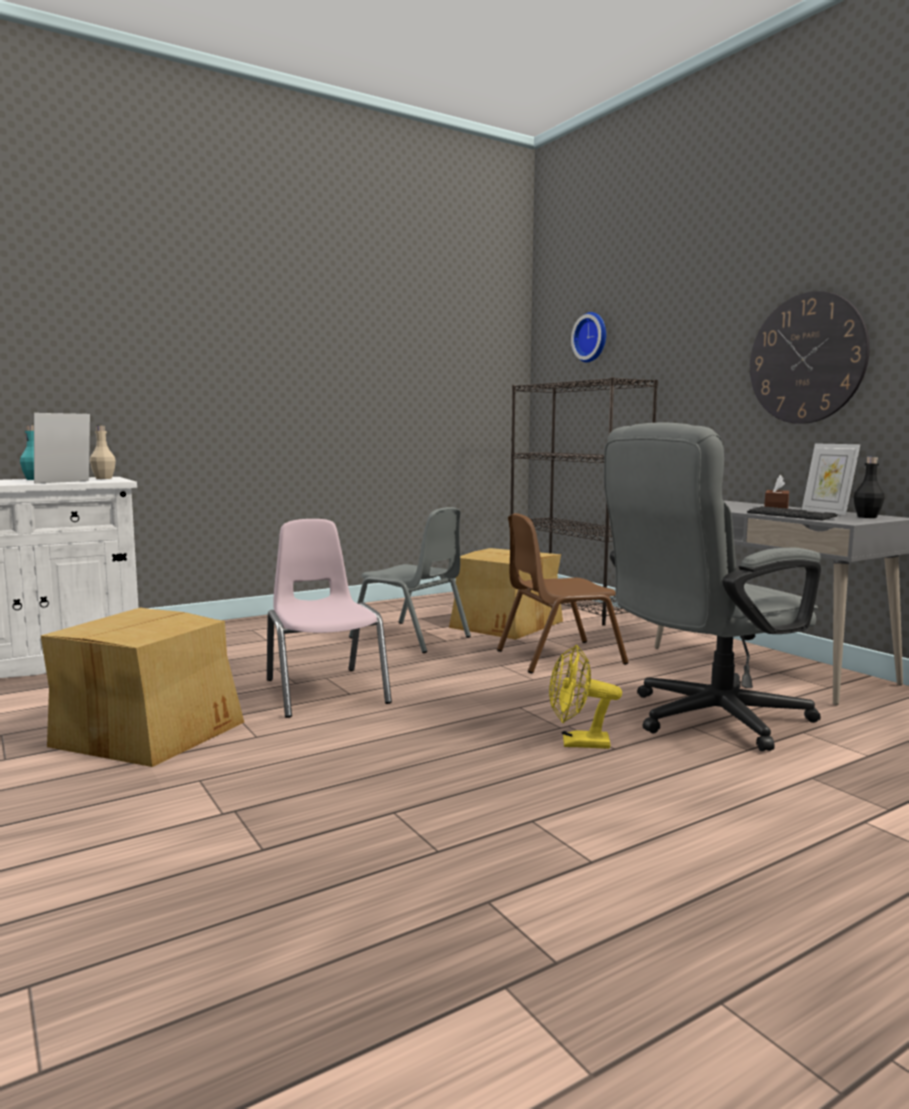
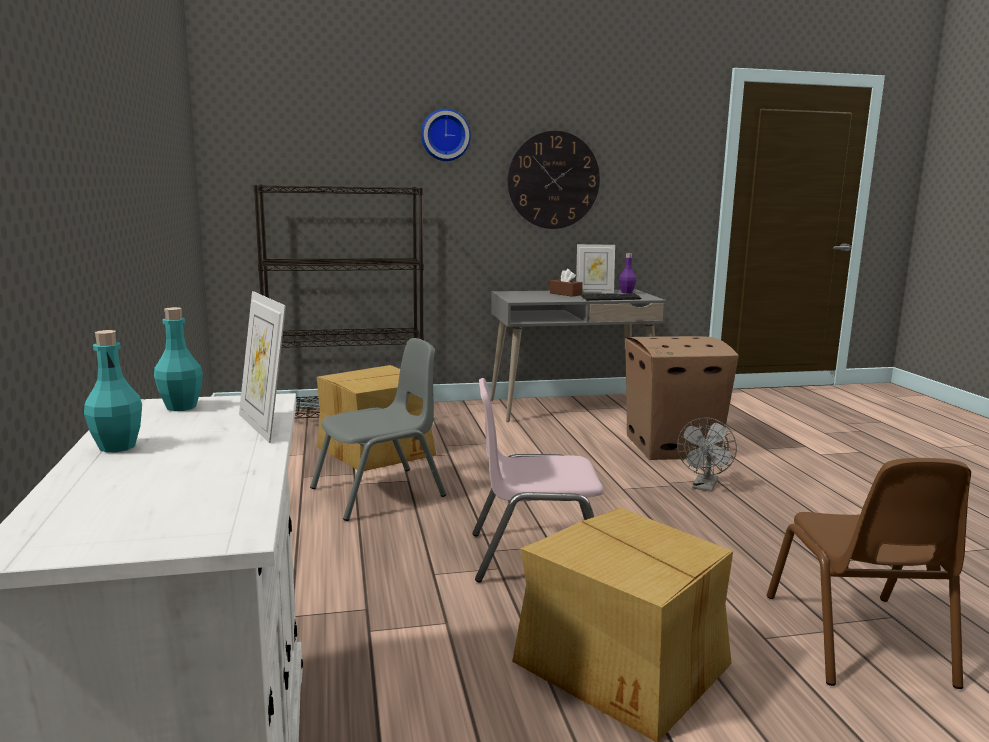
camera: 70 degrees left, 5 degrees up
(103, 478) = (181, 407): beige bottle -> turquoise bottle
(559, 657) = (503, 452): brown chair -> brown chair (856, 639)
(577, 743) = (704, 487): yellow fan -> grey fan
(592, 337) = (310, 134): wall clock -> wall clock (445, 135)
(704, 719) = (670, 447): grey office chair -> cardboard box
(867, 517) = (626, 292): black bottle -> purple bottle

